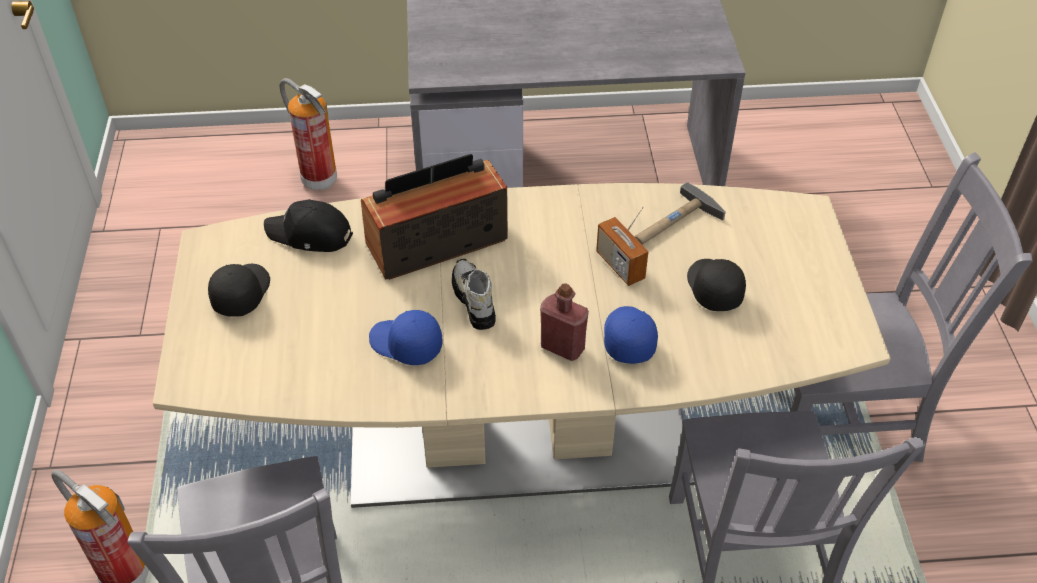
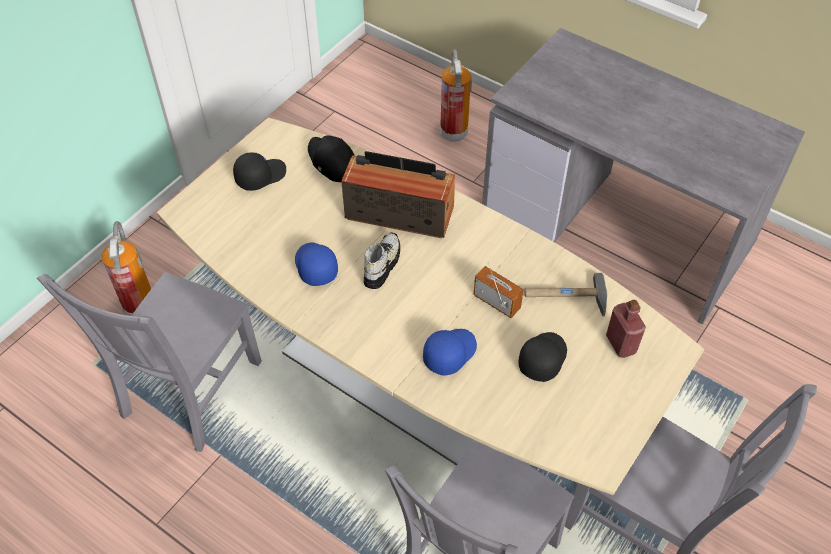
camera: 40 degrees right, 5 degrees up
(562, 347) = (403, 330): red bottle -> red bottle (621, 344)
(620, 265) = (497, 302): radio -> radio turned 120 degrees clockwise

